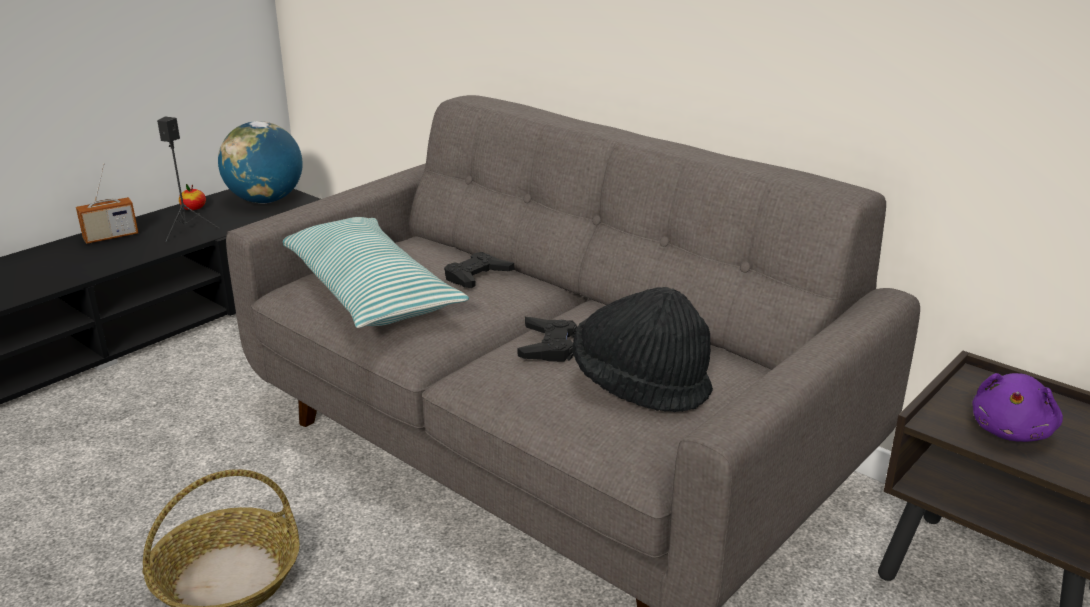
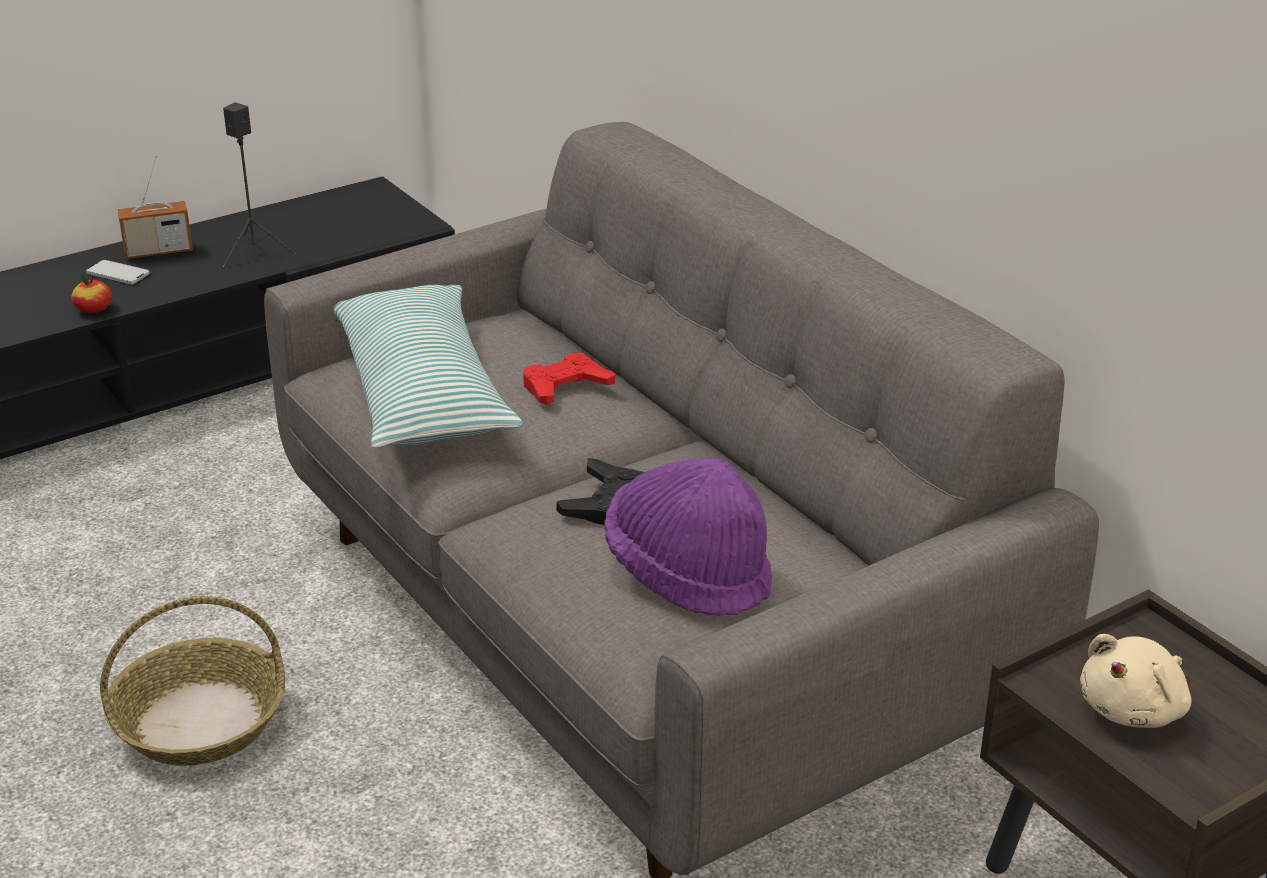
camera: 15 degrees right, 5 degrees up
(82, 253) = (118, 273): none -> phone
(193, 208) = (273, 217): apple -> apple (94, 309)
(266, 200) = (369, 215): globe -> none
(477, 276) = (565, 387): black game controller -> red game controller
(639, 385) = (688, 573): black hat -> purple hat
(1011, 431) = (1134, 709): purple plush toy -> beige plush toy

